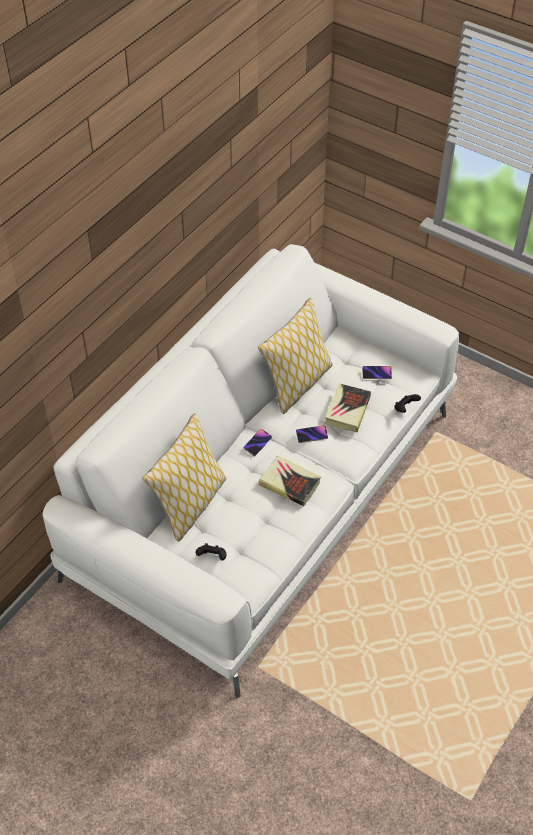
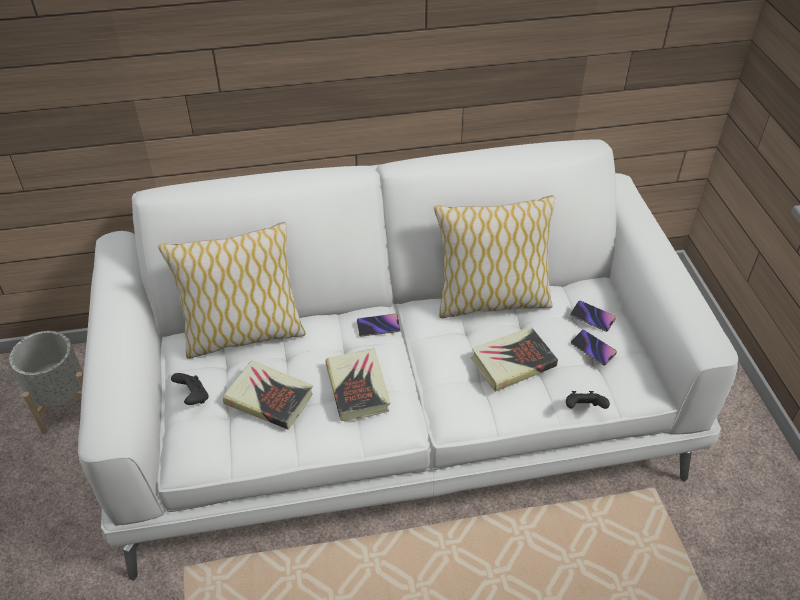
camera: 45 degrees right, 5 degrees down
(61, 654) = (63, 404): none -> grey planter
(252, 525) = (269, 398): none -> book
(311, 435) = (442, 358): phone -> phone (592, 317)

